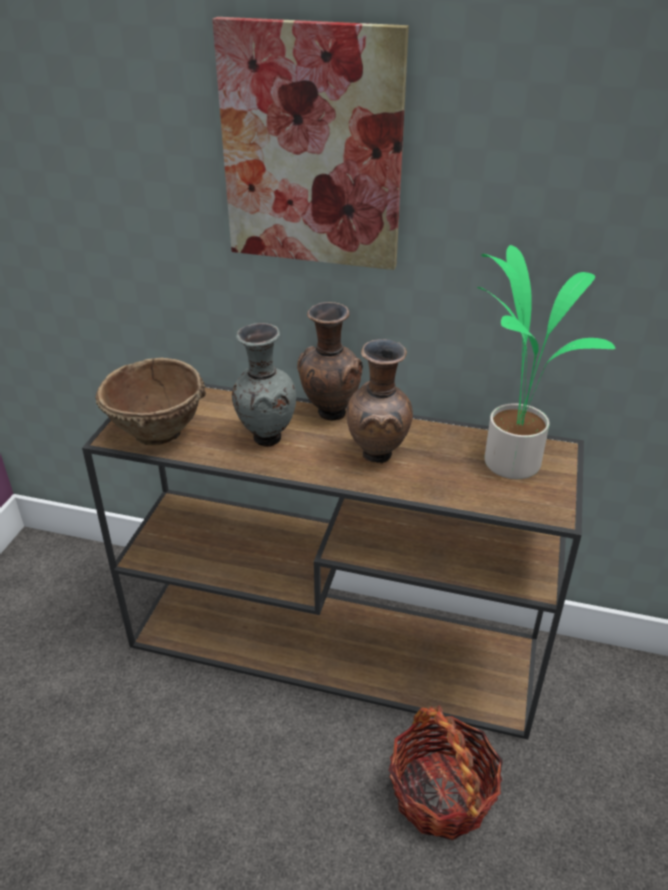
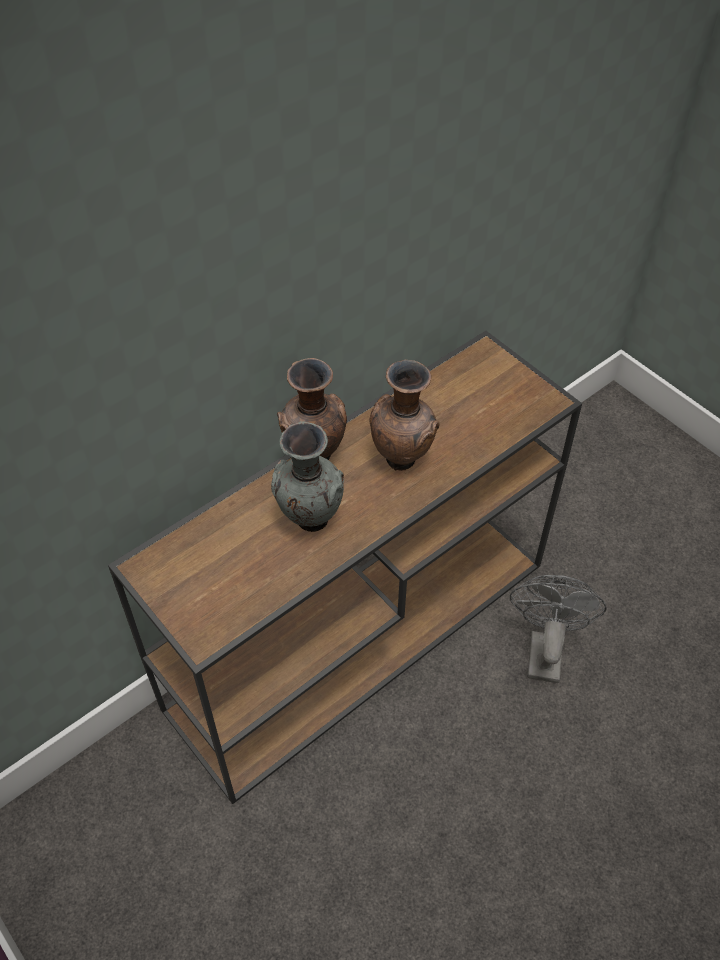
camera: 55 degrees left, 15 degrees up
(158, 433) = (227, 599): brown bowl -> none
(312, 148) = (249, 237): picture -> none
(441, 793) = (544, 649): basket -> grey fan
(511, 461) = (476, 385): potted plant -> none

